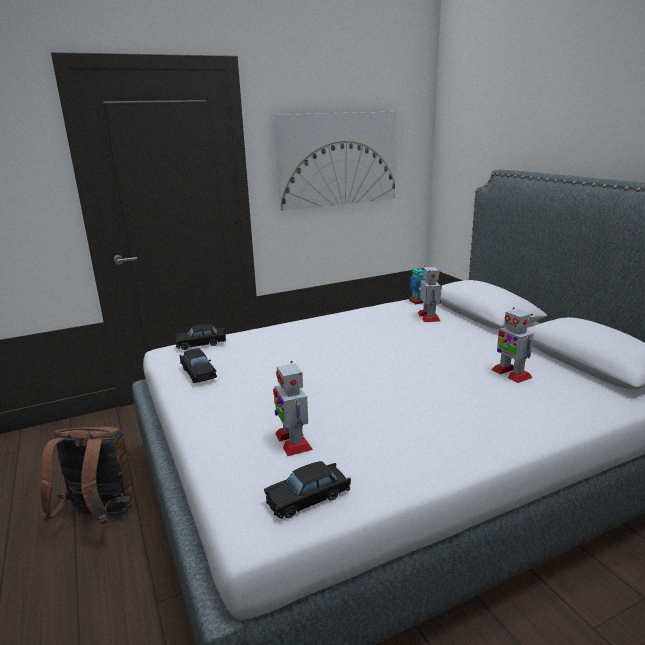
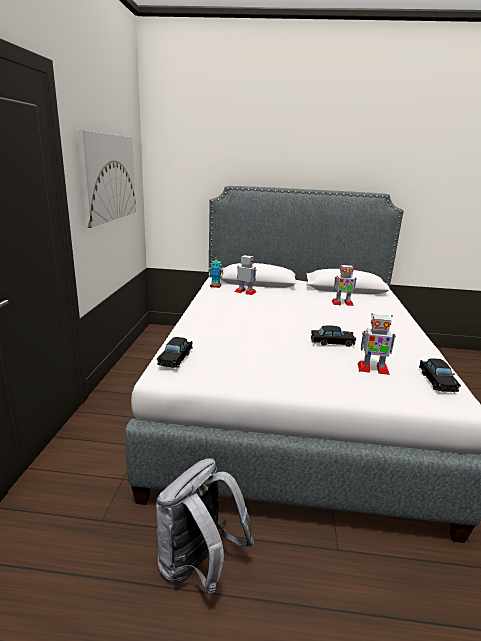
camera: 60 degrees left, 0 degrees up
(99, 516) = (198, 566): brown backpack -> grey backpack
(198, 372) = (235, 372): black toy car -> black toy car (332, 342)

